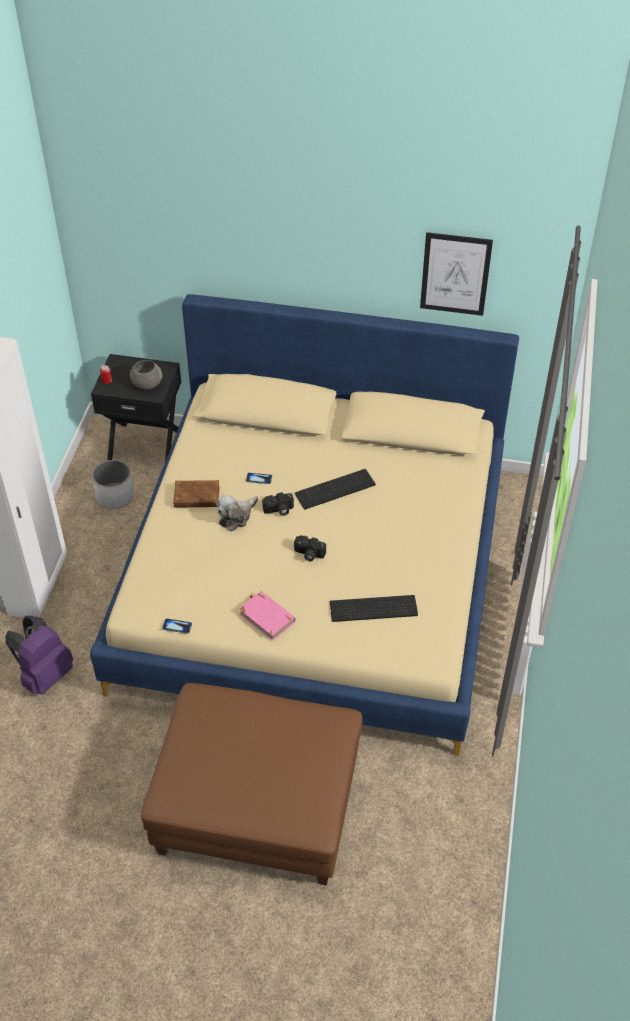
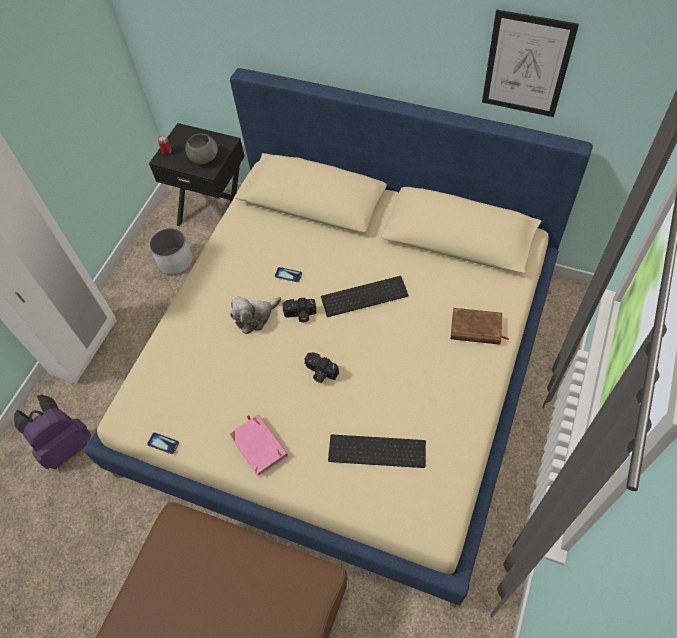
camera: 15 degrees right, 10 degrees up
(197, 497) = (221, 289): brown book -> brown book (476, 329)

